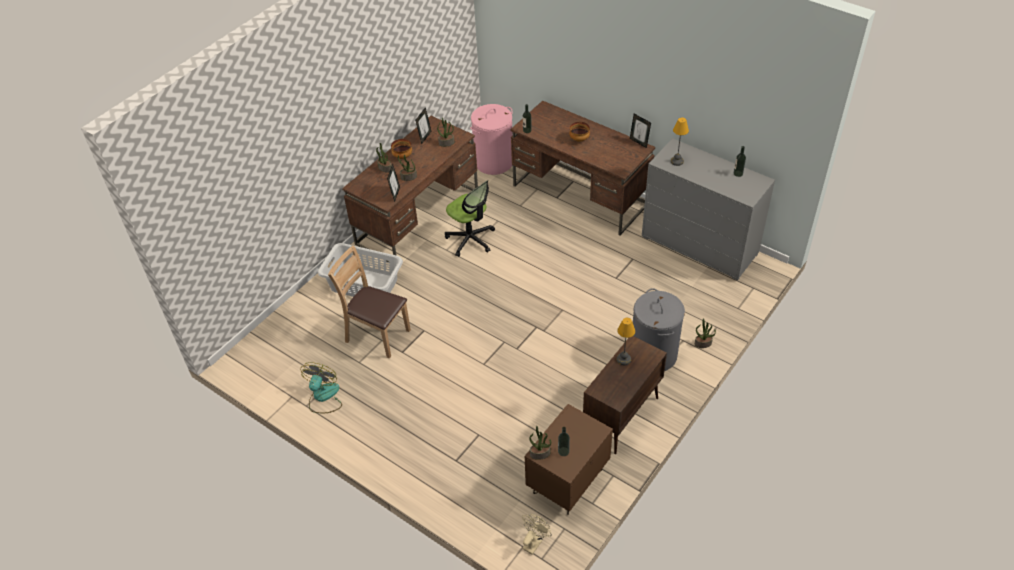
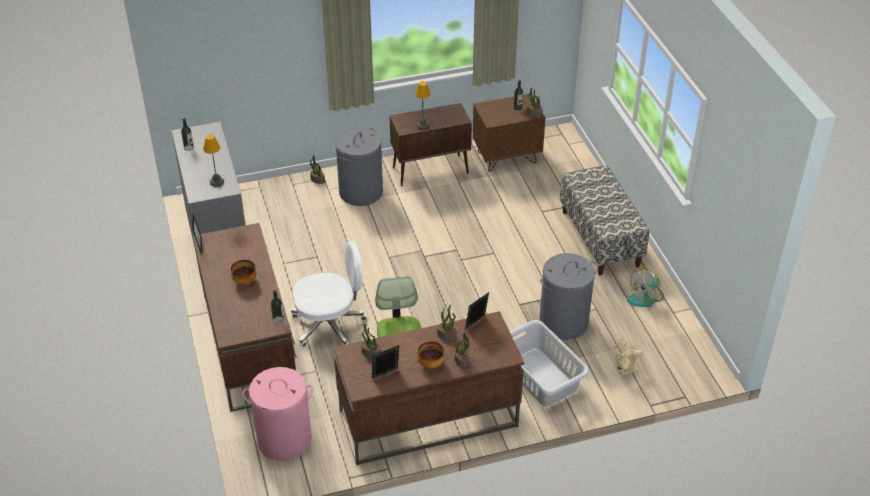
camera: 145 degrees left, 5 degrees down
(377, 335) = (563, 322): brown chair -> grey laundry basket
(402, 436) = (600, 238): none -> bench
(534, 541) = (559, 142): beige fan -> beige fan (624, 371)
(546, 237) = (330, 324): none -> white office chair

